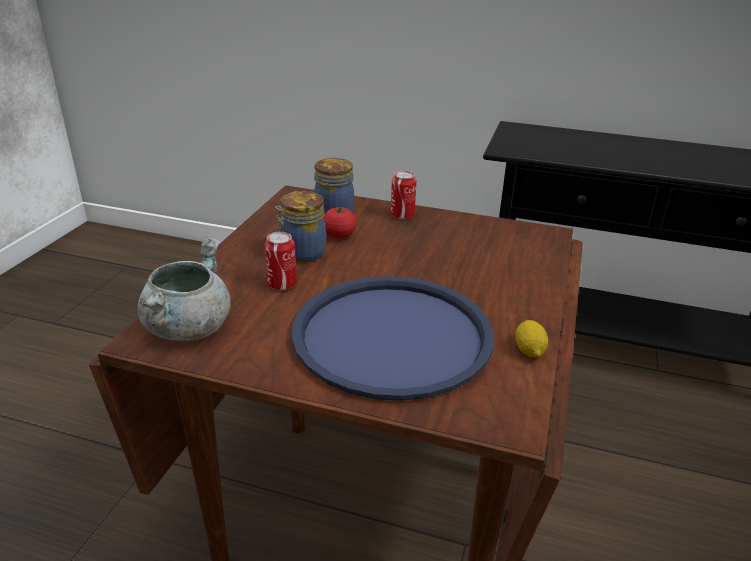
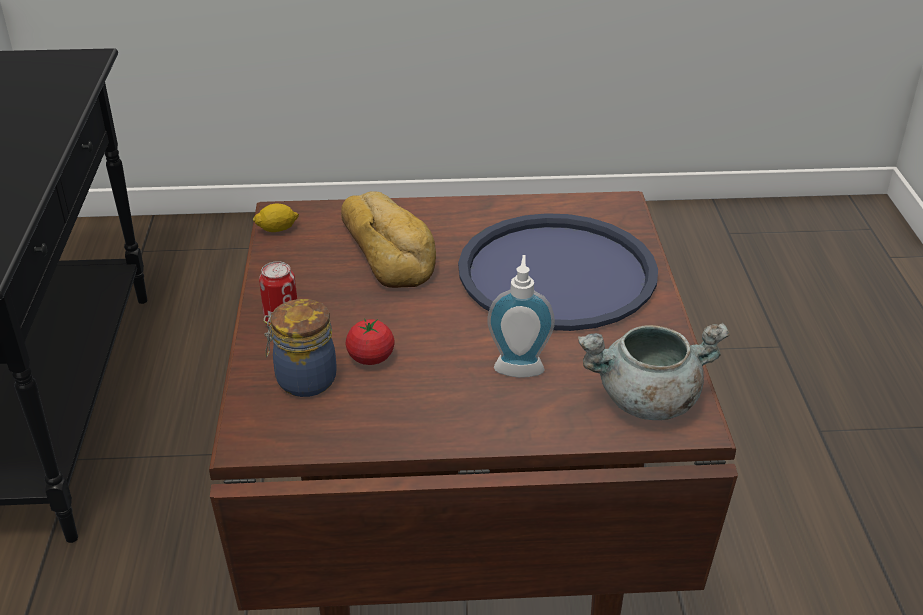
camera: 110 degrees left, 5 degrees up
(282, 284) = (519, 366): can -> soap dispenser
(301, 253) = (438, 374): jar -> none
(475, 265) = (388, 249): none -> bread
(529, 350) = (522, 205): lemon -> lemon (277, 229)

